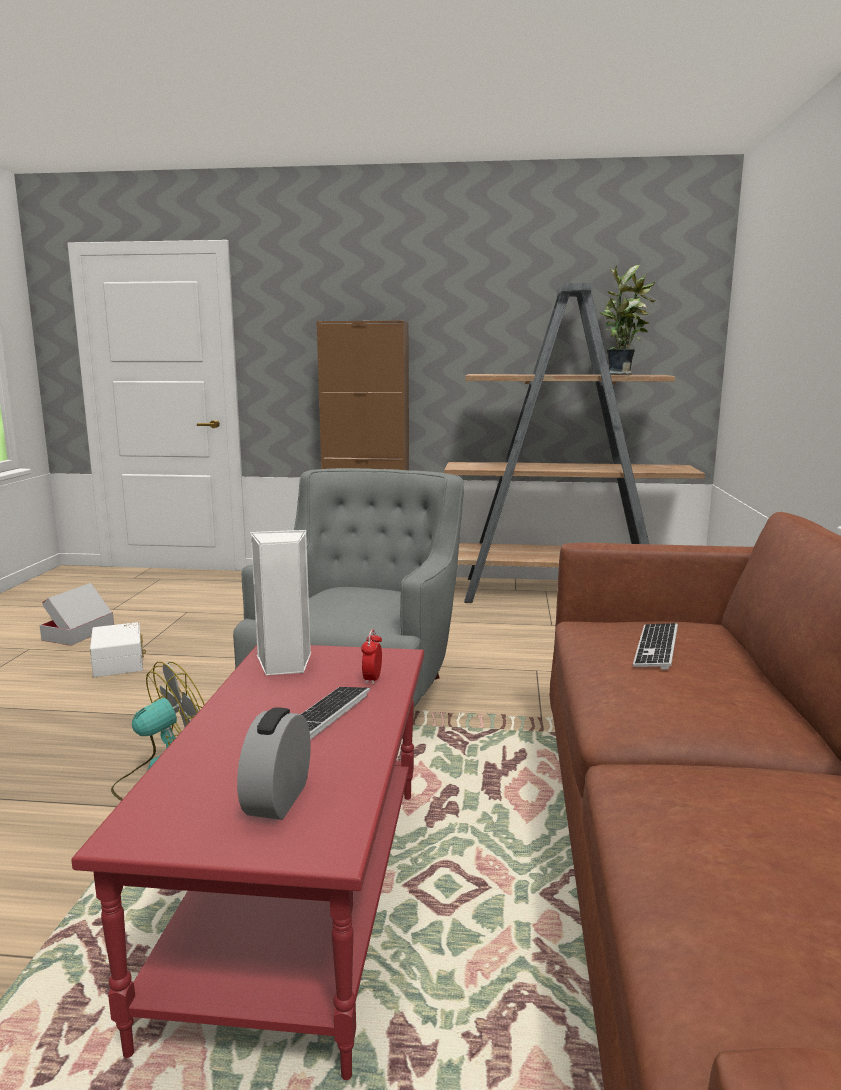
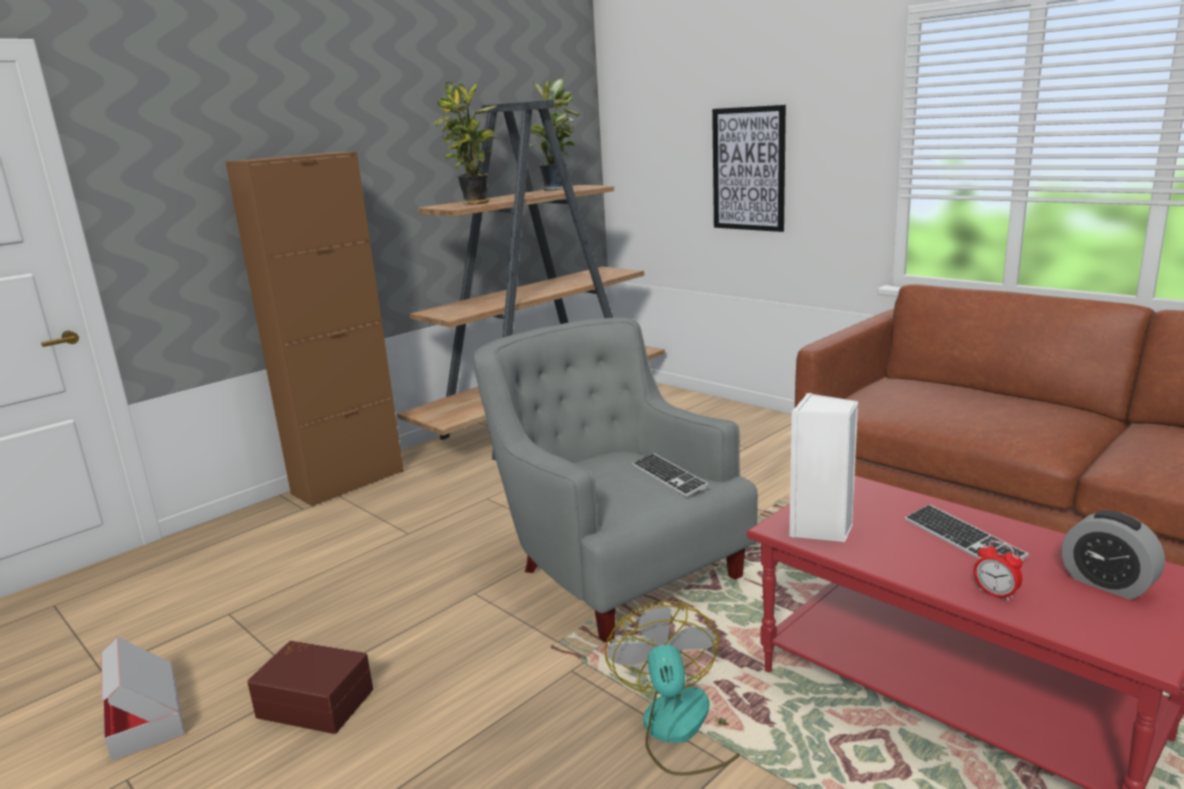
camera: 50 degrees left, 5 degrees up
(120, 662) = (316, 701): white storage box -> brown storage box
(372, 679) = (891, 503): alarm clock -> alarm clock (995, 594)
(506, 374) = (475, 203): none -> potted plant
(656, 647) = (947, 401): keyboard -> keyboard (668, 477)
(791, 365) = (748, 169): none -> picture

